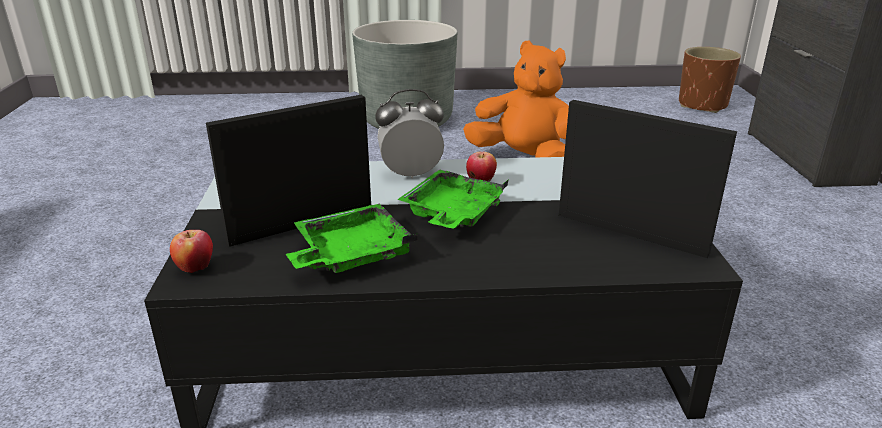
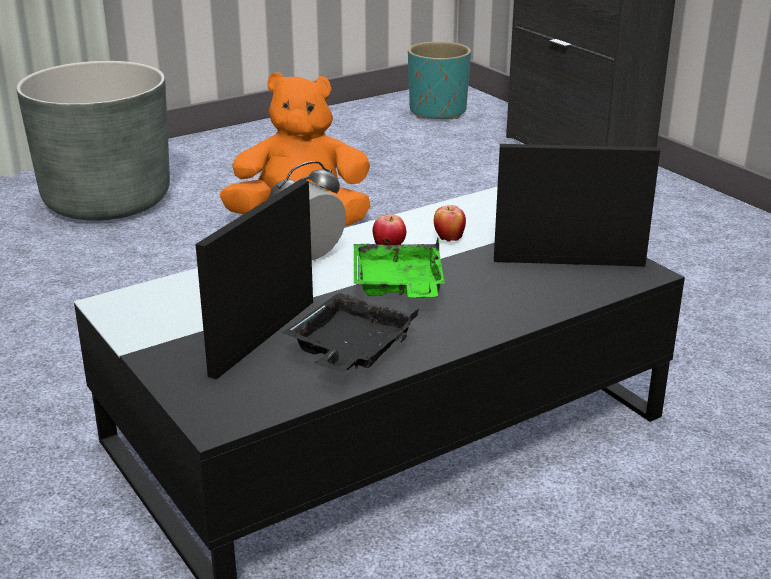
camera: 30 degrees left, 0 degrees up
(195, 268) = (211, 409): apple -> apple (448, 239)
(351, 254) = (349, 350): green tray -> black tray
(702, 105) = (437, 112): brown planter -> turquoise planter

